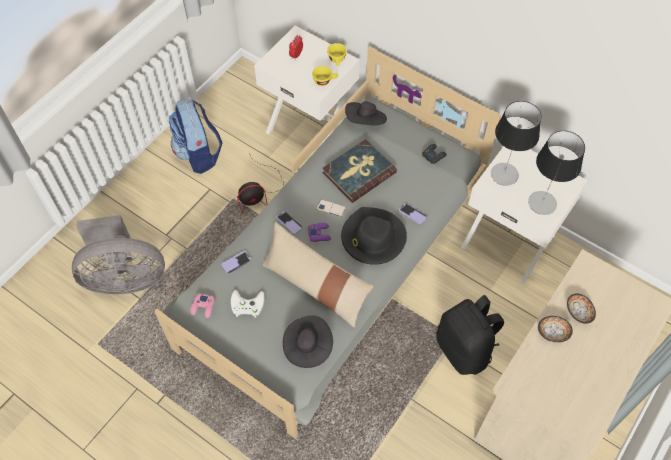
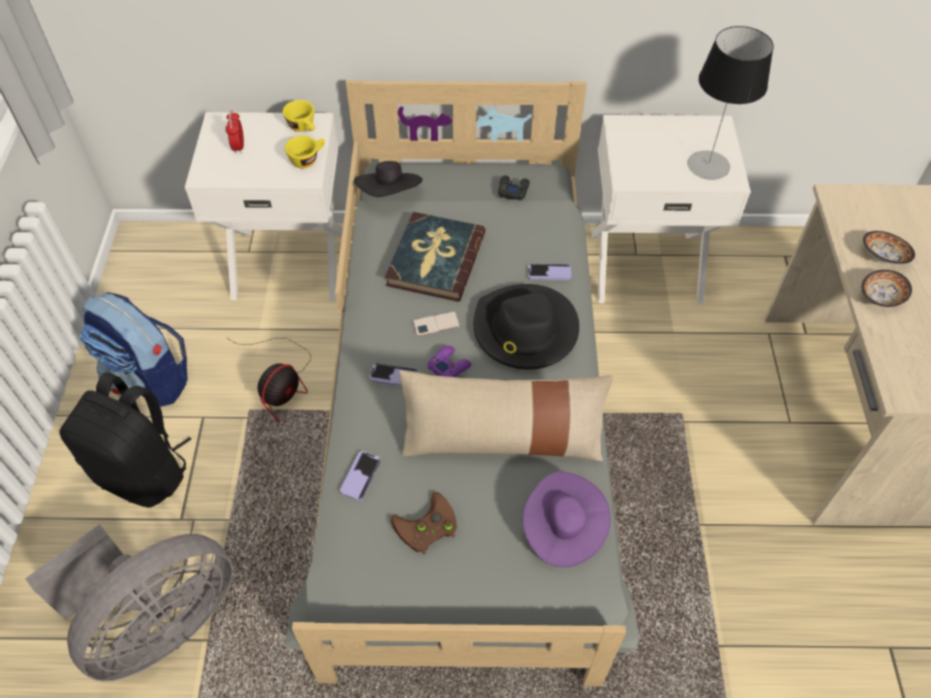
camera: 35 degrees left, 5 degrees down
(203, 307) = (361, 573): pink game controller -> none
(246, 305) = (426, 528): white game controller -> brown game controller
(307, 346) = (563, 529): black hat -> purple hat
(464, 349) = (707, 421): black backpack -> black backpack (144, 472)
(504, 174) = (635, 156): table lamp -> none

